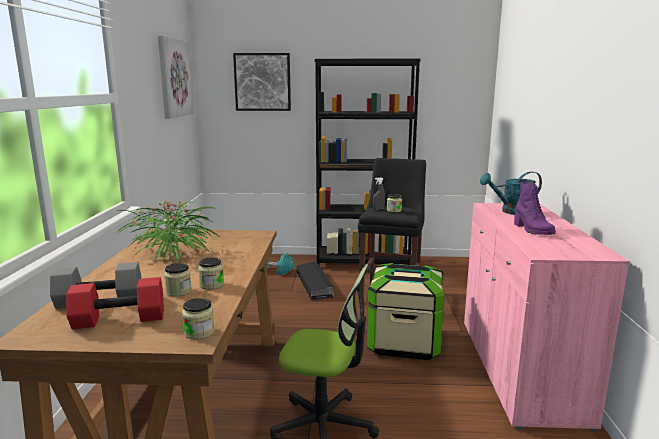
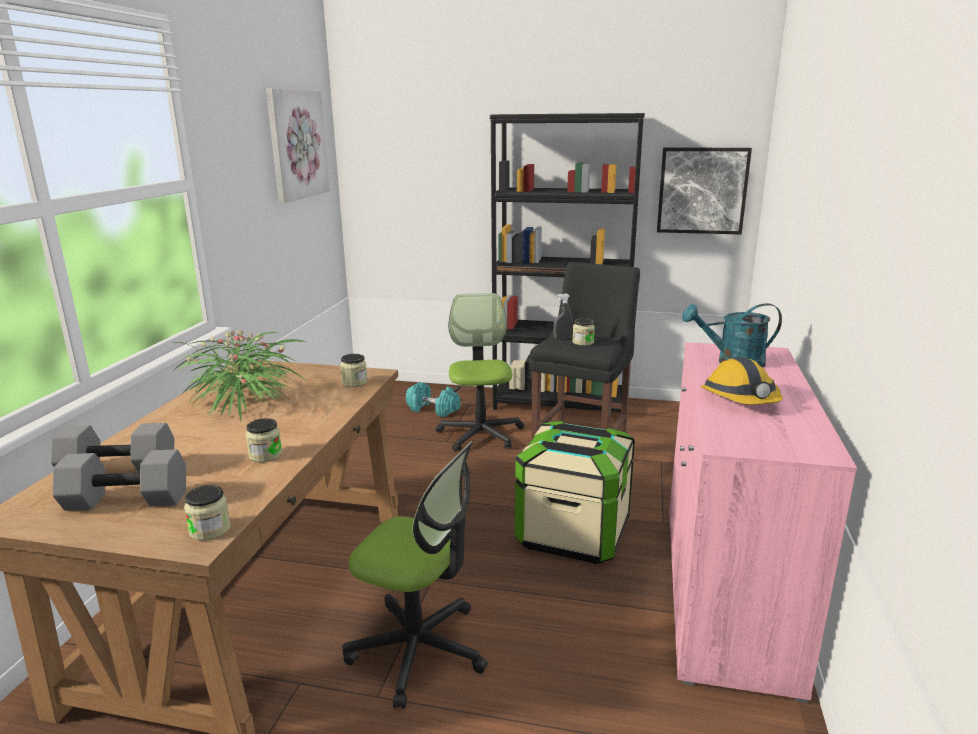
camera: 10 degrees right, 5 degrees up
(118, 320) = (124, 502): red dumbbell -> grey dumbbell
(178, 291) = (219, 462): jar -> jar (354, 382)
(262, 82) = (426, 145): picture -> picture (702, 190)
(314, 284) = (480, 434): black storage box -> office chair
(532, 230) = (740, 399): purple boot -> hard hat

